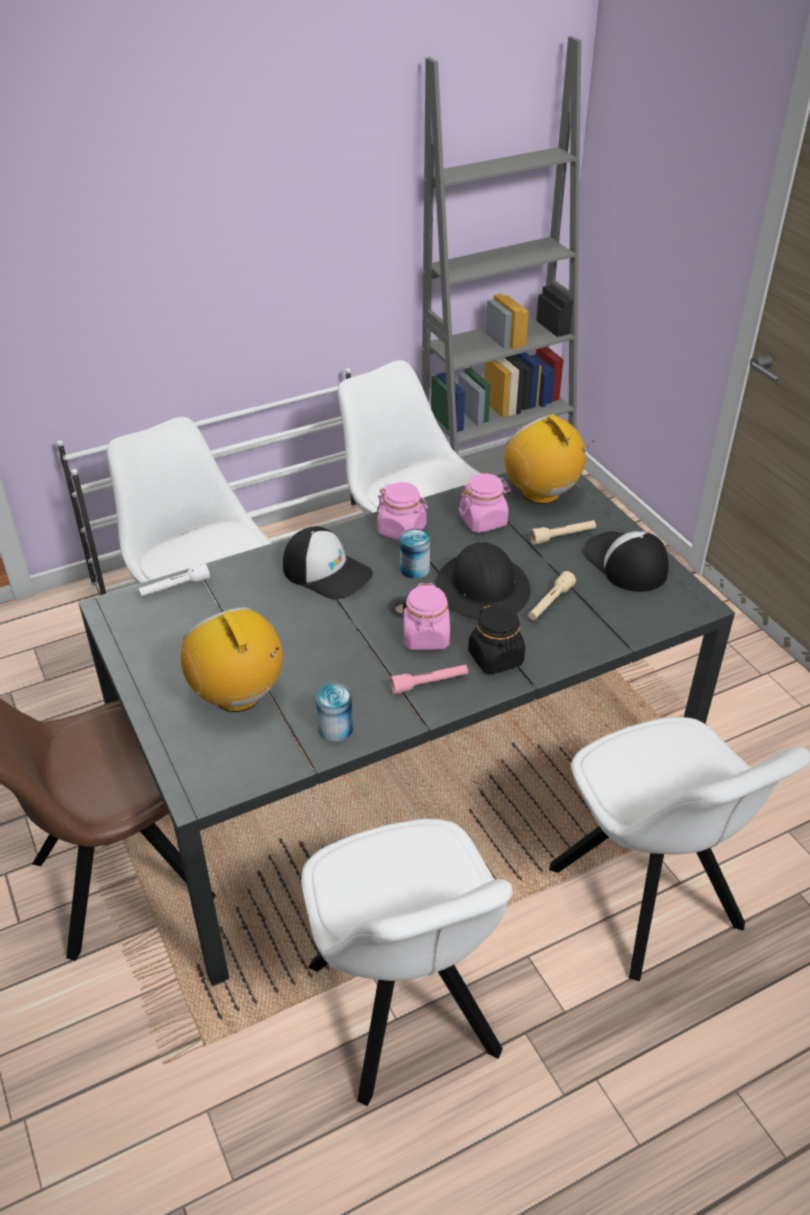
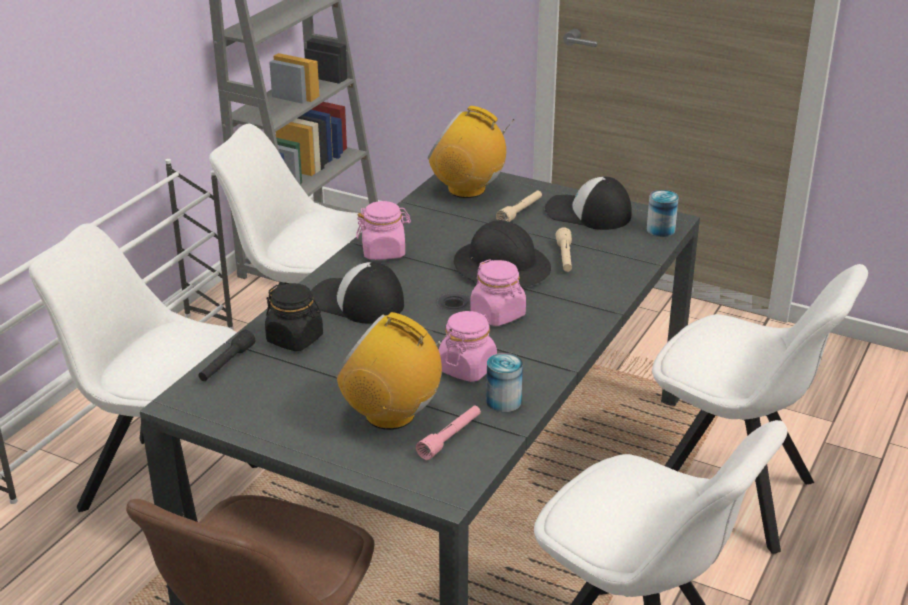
camera: 35 degrees left, 10 degrees down
(174, 588) = (226, 364): white flashlight -> black flashlight
(327, 572) = (356, 302): cap -> cap turned 150 degrees counterclockwise
(414, 569) = (429, 274): can -> can (660, 230)
(429, 683) = (539, 343): pink flashlight -> pink flashlight (450, 438)
(483, 521) = (444, 223): pink jar -> pink jar (467, 368)
(496, 658) = (569, 307): black jar -> black jar (295, 339)

